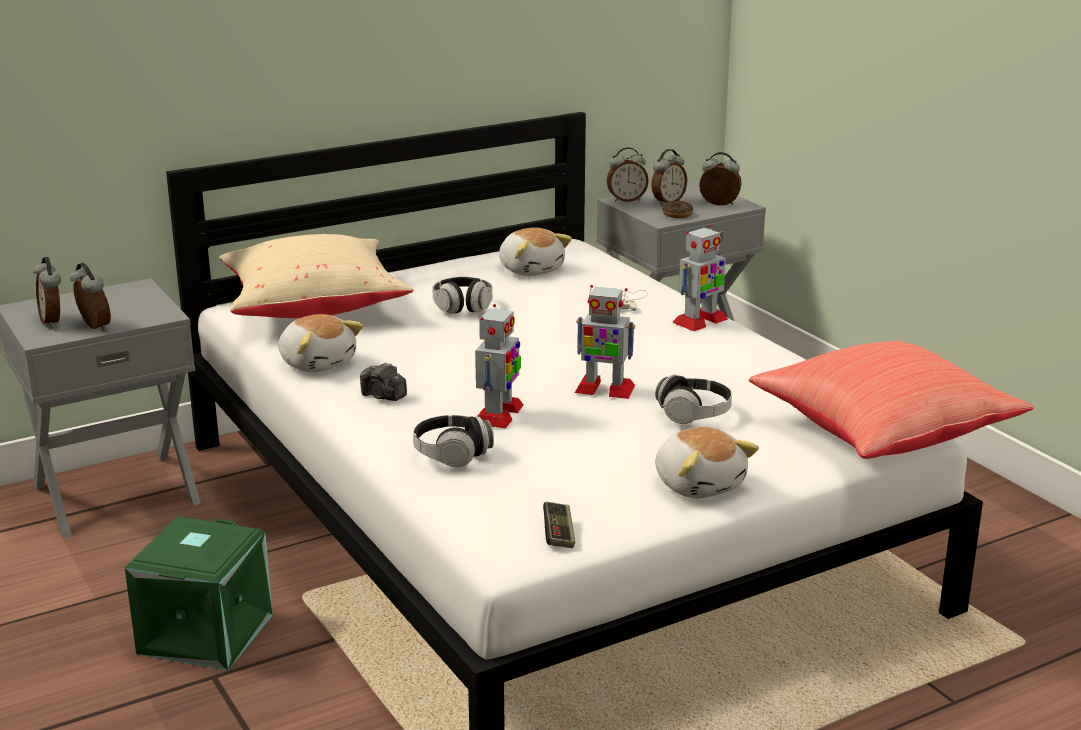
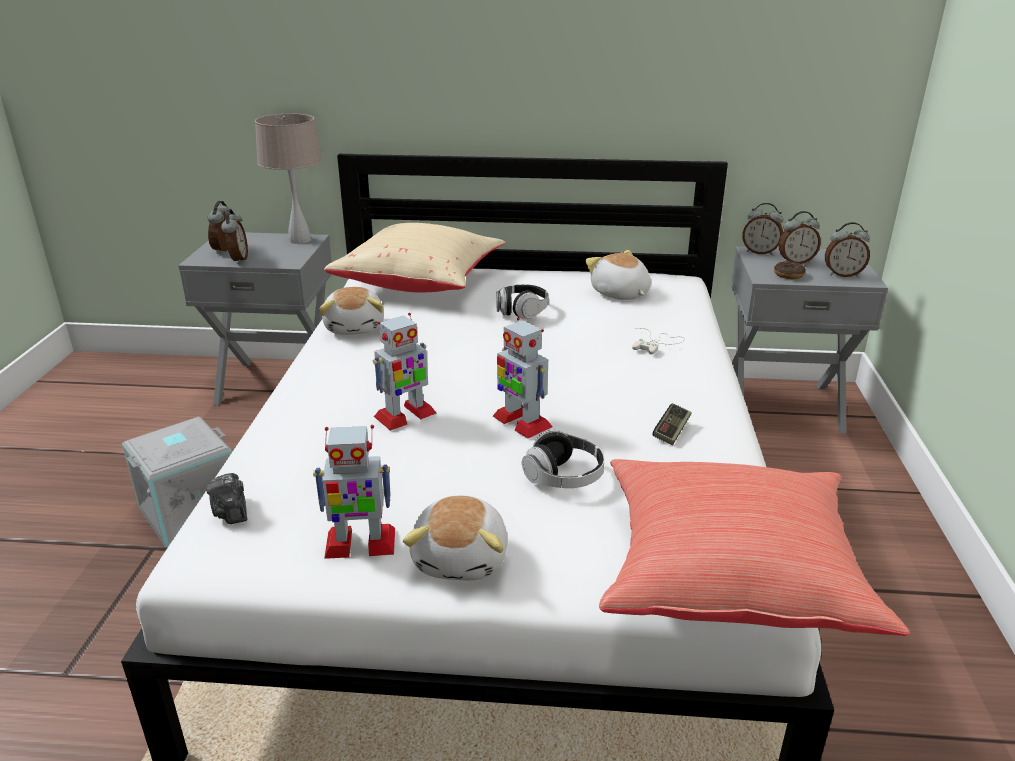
camera: 35 degrees right, 5 degrees up
(128, 291) = (300, 240): none -> beige table lamp
(204, 633) = (191, 510): green storage box -> grey storage box
(383, 396) = (353, 369): camera -> camera (231, 512)
(452, 454) = (316, 440): headphones -> none
(531, 269) = (620, 294): plush toy -> plush toy turned 150 degrees clockwise
(558, 534) = (271, 557): game controller -> game controller (671, 431)
(699, 321) = (699, 382): toy robot -> toy robot (359, 543)
(719, 204) = (842, 274): alarm clock -> alarm clock turned 135 degrees clockwise

